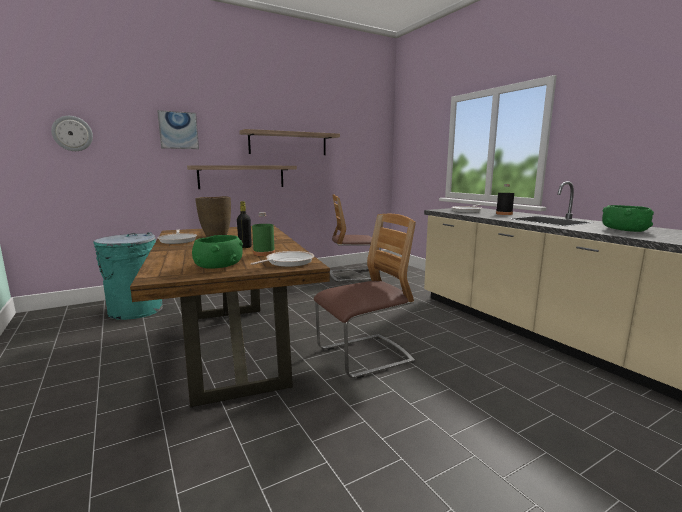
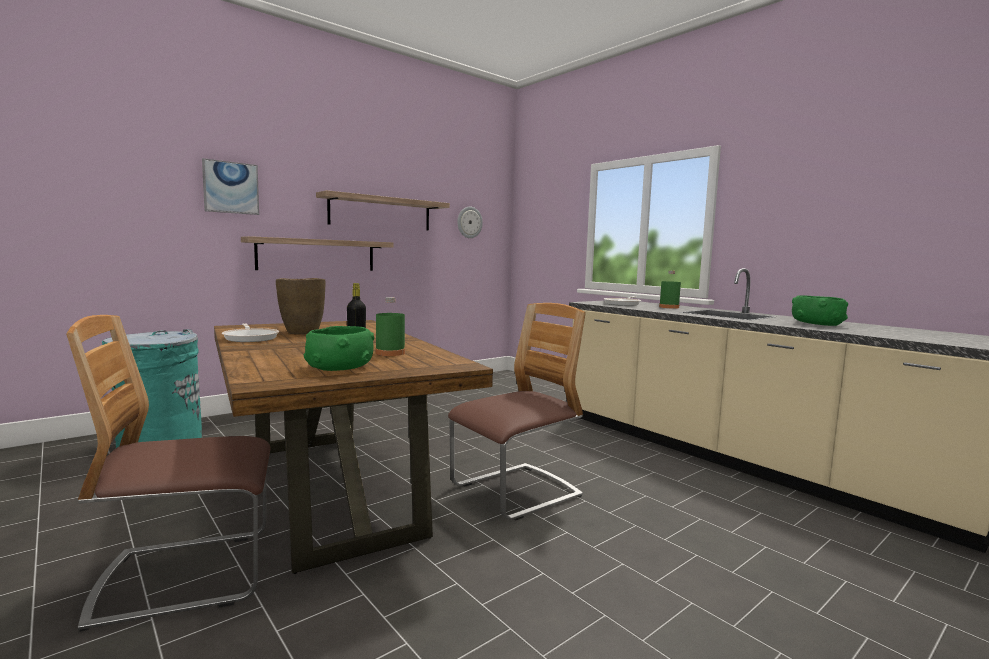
camera: 10 degrees left, 5 degrees down
(72, 133) = (72, 184): wall clock -> wall clock (469, 222)
(287, 262) = (432, 363): frying pan -> none
(354, 275) = (467, 391): chair -> chair (186, 576)
(504, 214) = (669, 307): black bottle -> green bottle

